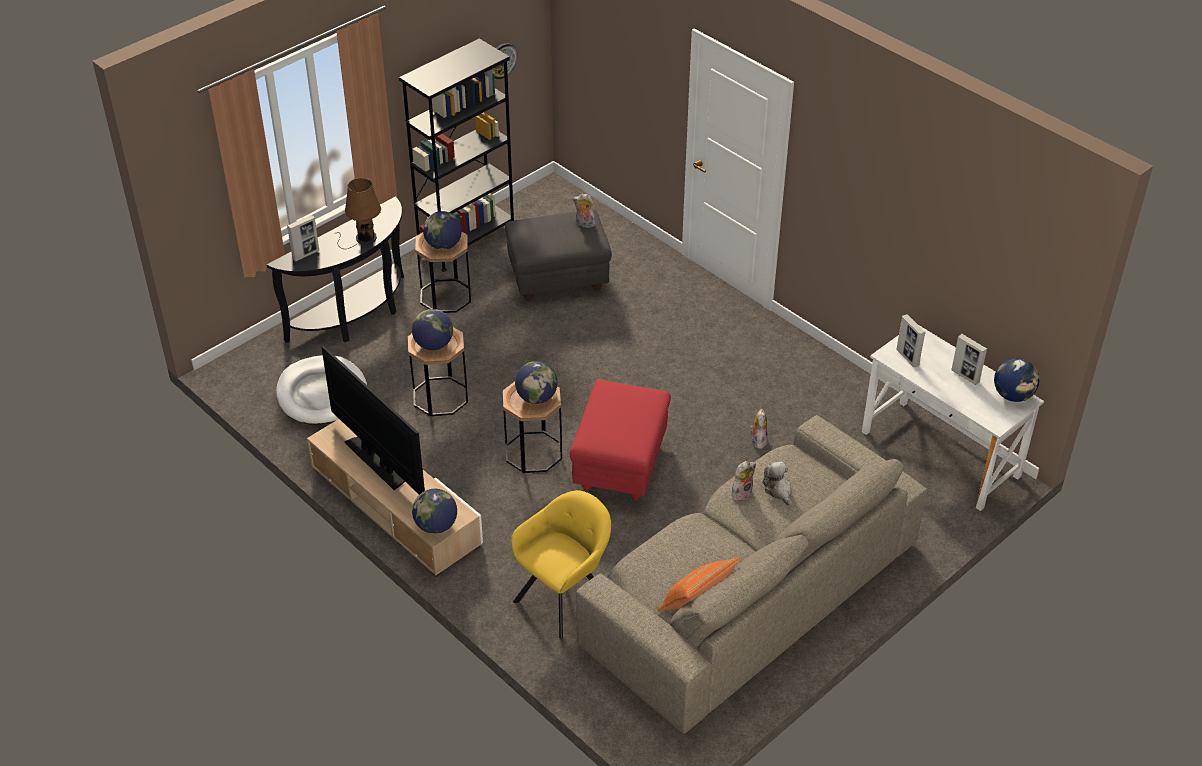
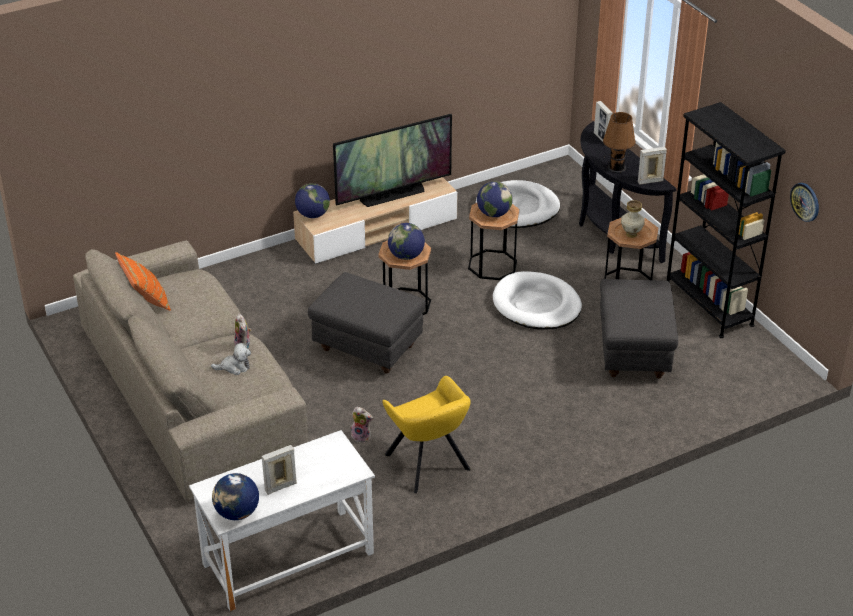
camera: 105 degrees right, 5 degrees down
(443, 245) = (631, 234): globe -> vase
(503, 353) = (536, 305): none -> white dog bed
(566, 598) = (241, 296): yellow armchair -> yellow armchair (428, 465)
(584, 224) = (648, 323): plush toy -> none
(621, 466) = (367, 348): red ottoman -> grey ottoman
(907, 357) = (325, 454): picture frame -> picture frame (650, 181)

